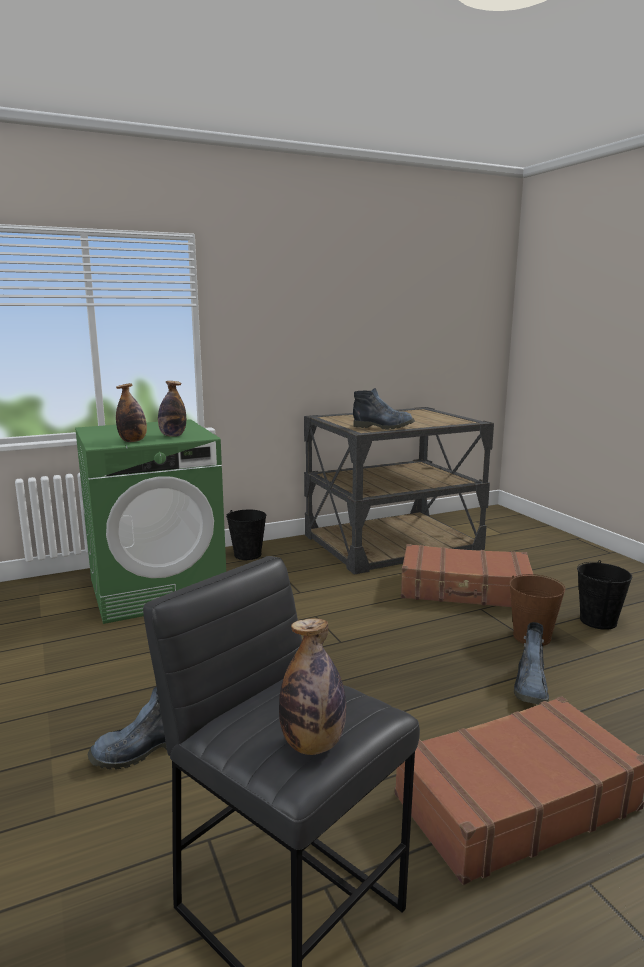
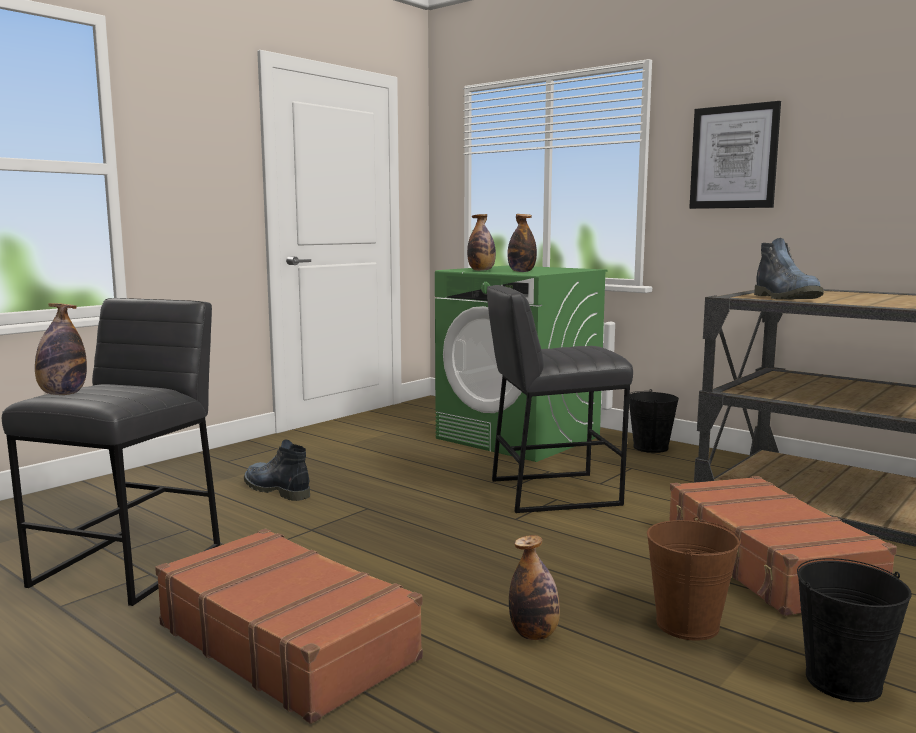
camera: 65 degrees right, 5 degrees down
(270, 322) = (734, 157): none -> picture
(300, 613) = (552, 492): none -> grey stool
(531, 687) = (534, 634): boot -> bottle

